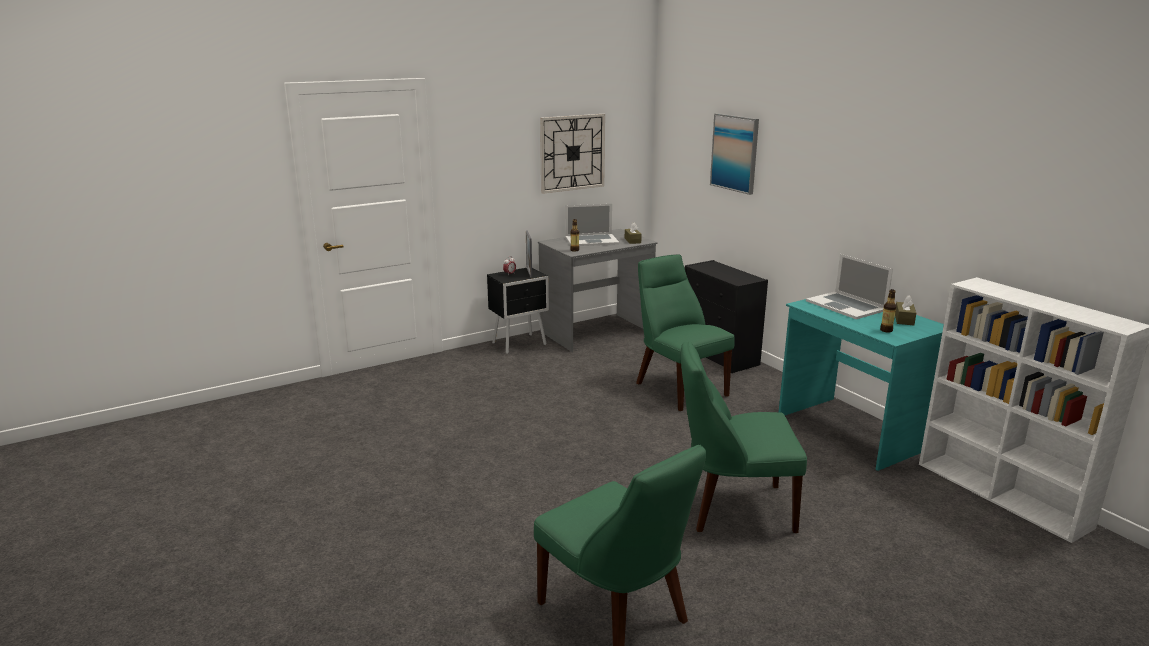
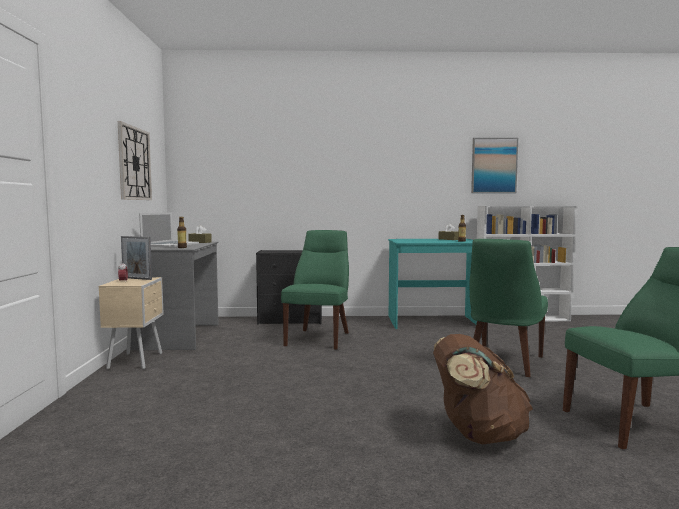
camera: 60 degrees left, 15 degrees down
(506, 521) = (477, 435): none -> brown backpack
(520, 344) = (136, 361): black nightstand -> beige nightstand
(678, 388) = (319, 338): green chair -> green chair turned 105 degrees clockwise
(735, 153) = (270, 164): picture -> picture (494, 165)
(846, 305) = (415, 240): laptop -> none

